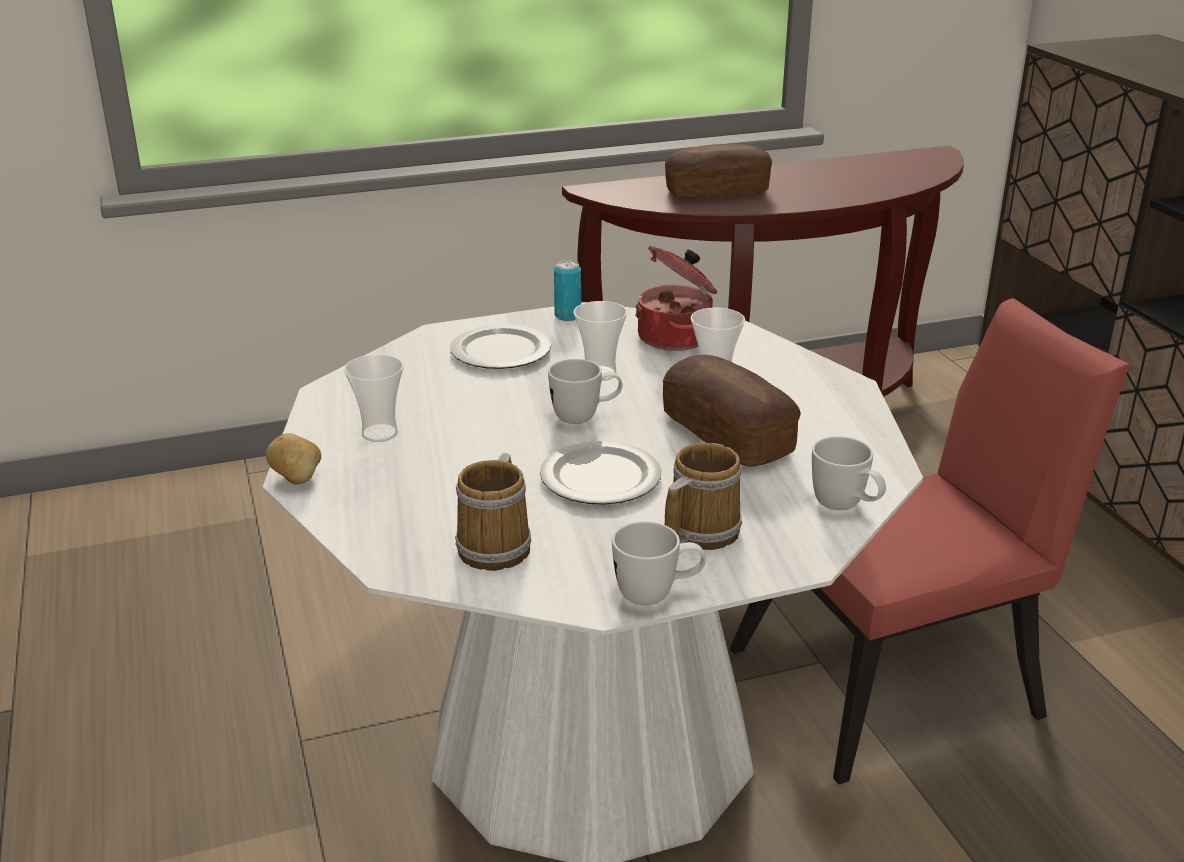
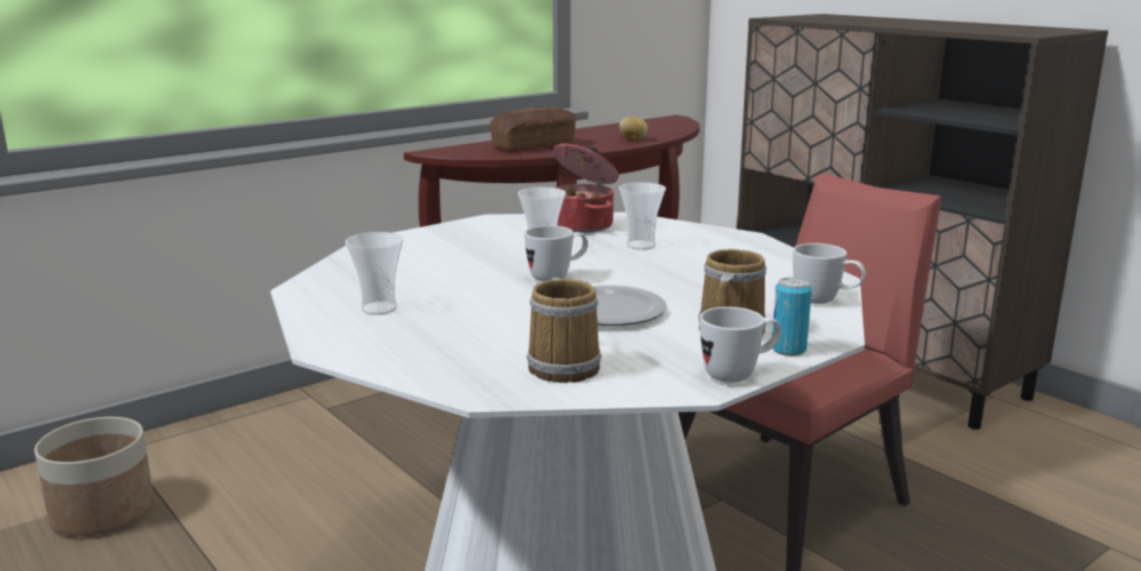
camera: 20 degrees left, 10 degrees down
(204, 541) = (103, 512): none -> planter
(297, 479) = (325, 348): potato -> potato (633, 140)
(499, 352) = (440, 248): plate -> none
(567, 316) = (479, 223): can -> can (788, 349)
(727, 435) = (685, 273): bread -> none

